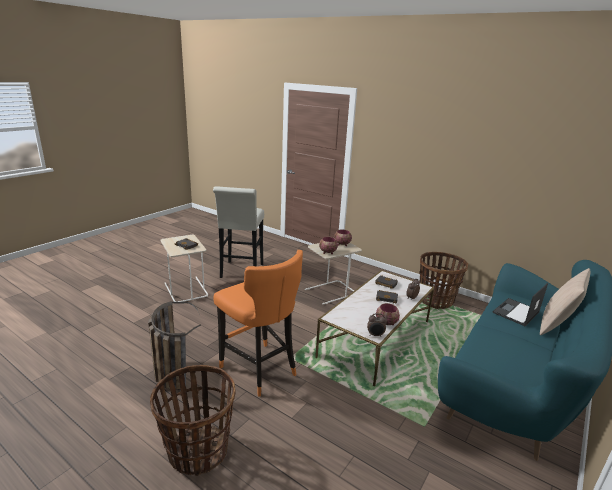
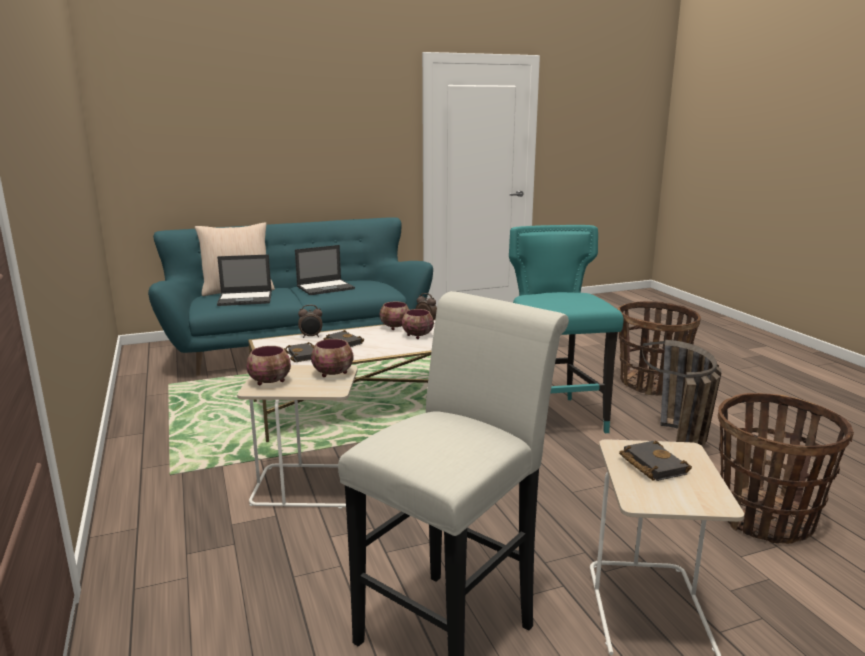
camera: 145 degrees left, 5 degrees down
(259, 370) = (554, 417): orange stool -> turquoise stool
(360, 318) = (417, 336): none -> bowl
(436, 300) = (171, 419): basket -> basket (765, 519)
(516, 350) = (326, 287): none -> laptop

